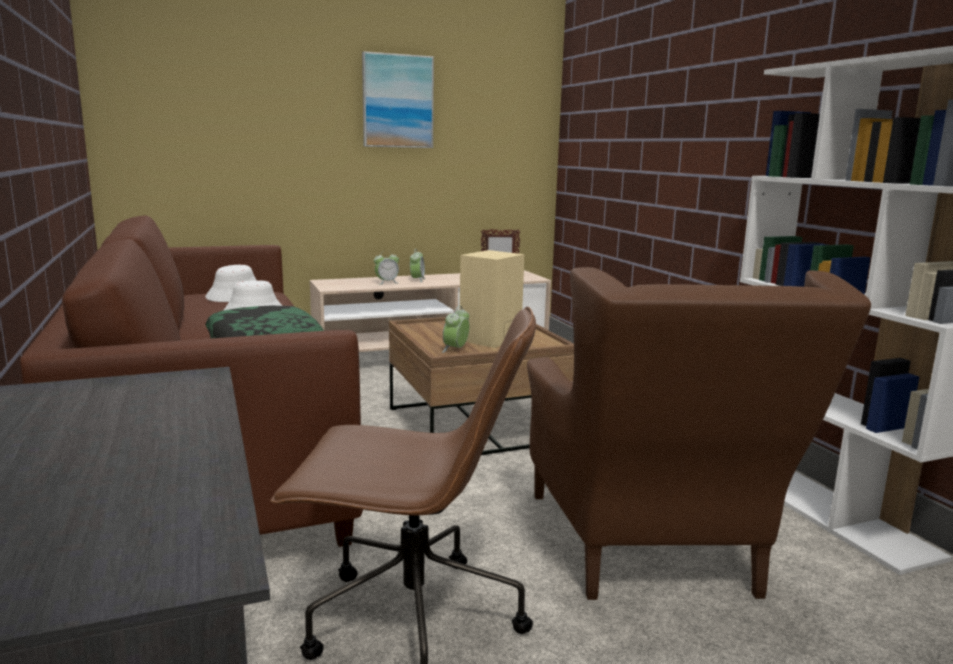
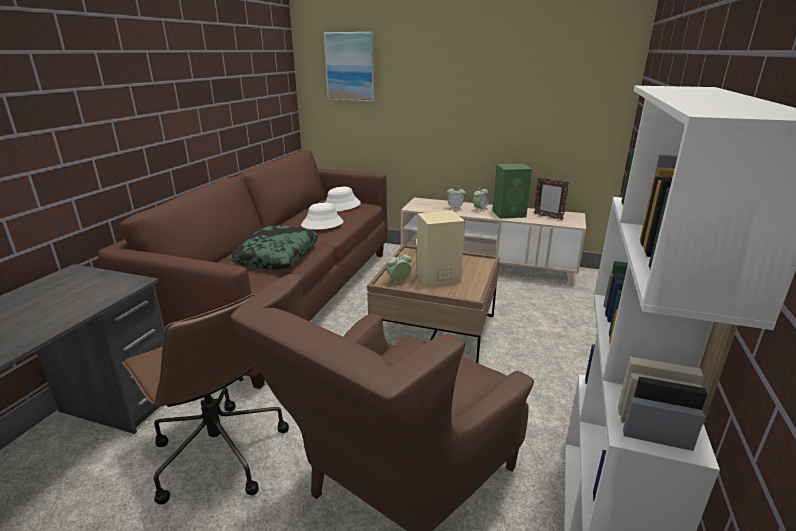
camera: 40 degrees right, 10 degrees up
(397, 101) = (487, 70): picture -> picture (350, 67)
(456, 279) = (509, 214): none -> green speaker

